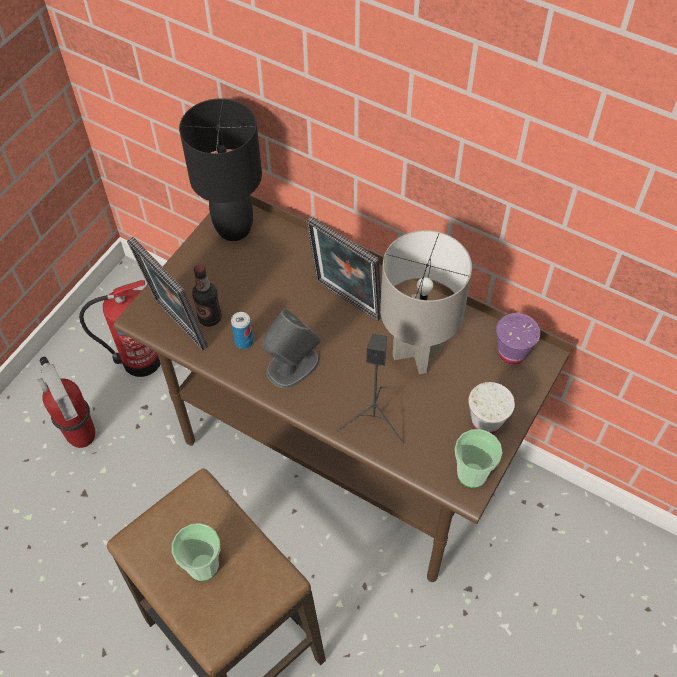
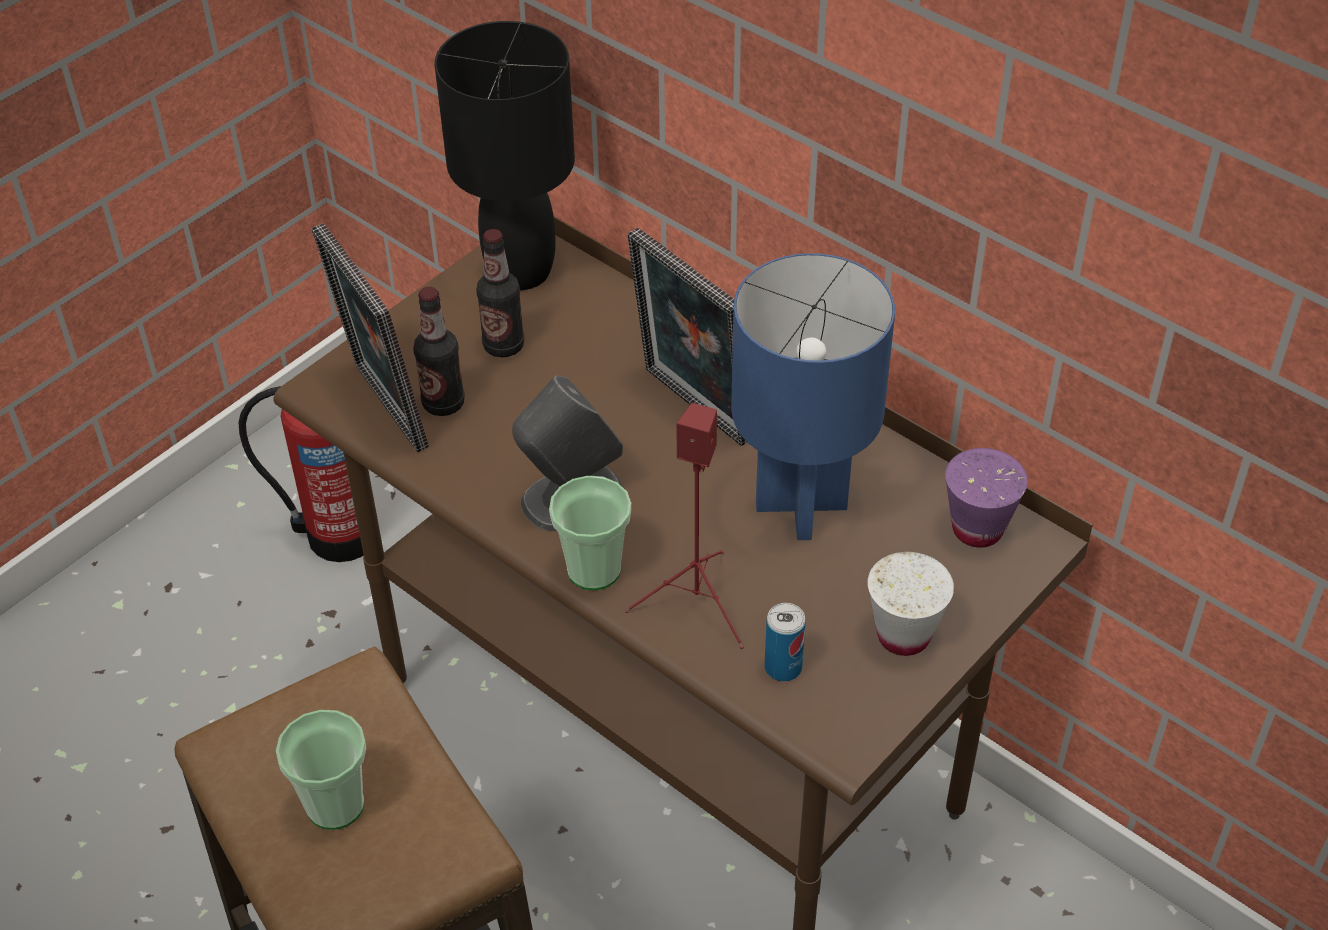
camera: 10 degrees right, 10 degrees down
(82, 437) = (208, 647): fire extinguisher -> none
(235, 277) = (503, 346): none -> bottle
(244, 342) = (494, 448): can -> can (783, 667)
(374, 420) = (698, 603): black speaker -> red speaker
(418, 353) = (802, 507): grey table lamp -> blue table lamp
(472, 474) = (858, 716): cup -> cup (594, 570)

